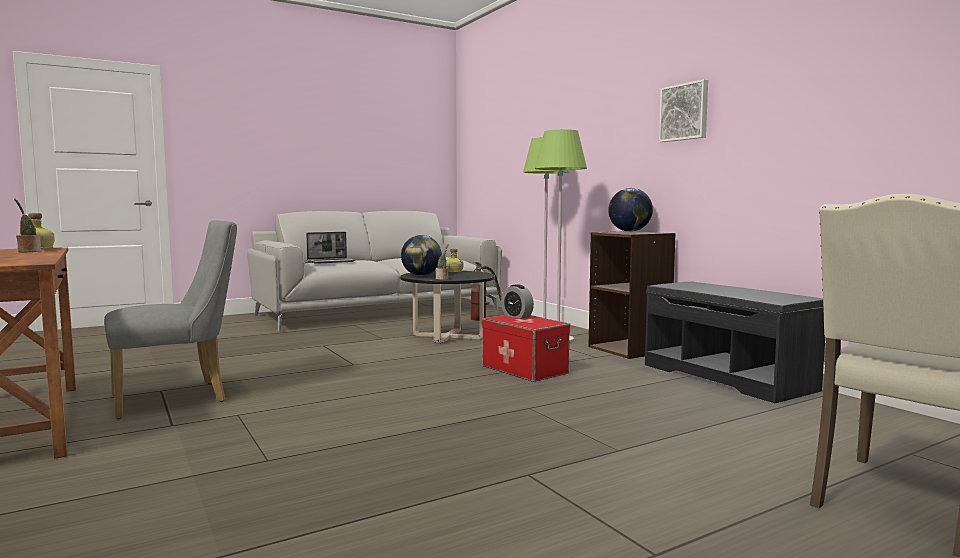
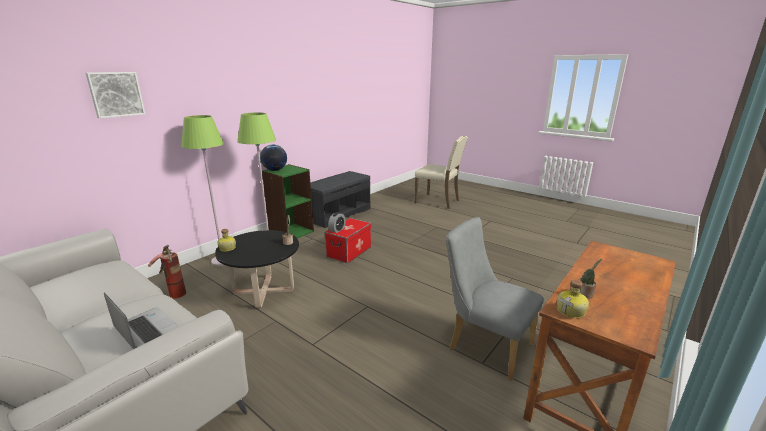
camera: 110 degrees left, 15 degrees up
(421, 275) = (266, 254): globe -> none
(630, 349) = (291, 232): brown bookcase -> green bookcase
(684, 112) = (282, 98): picture -> picture (116, 94)

